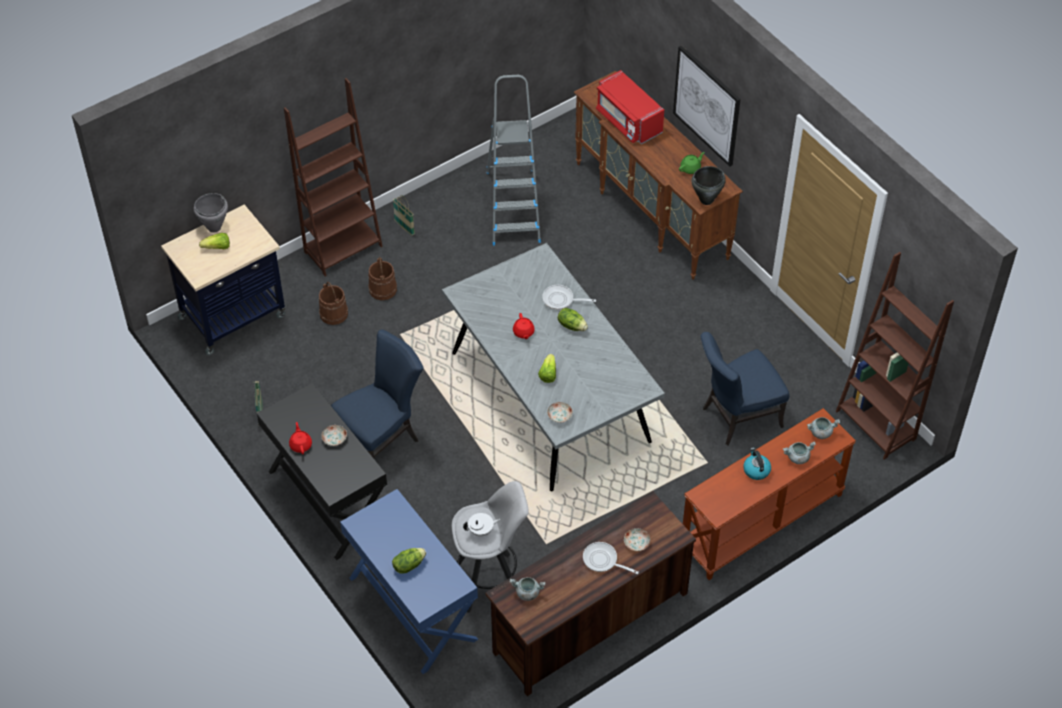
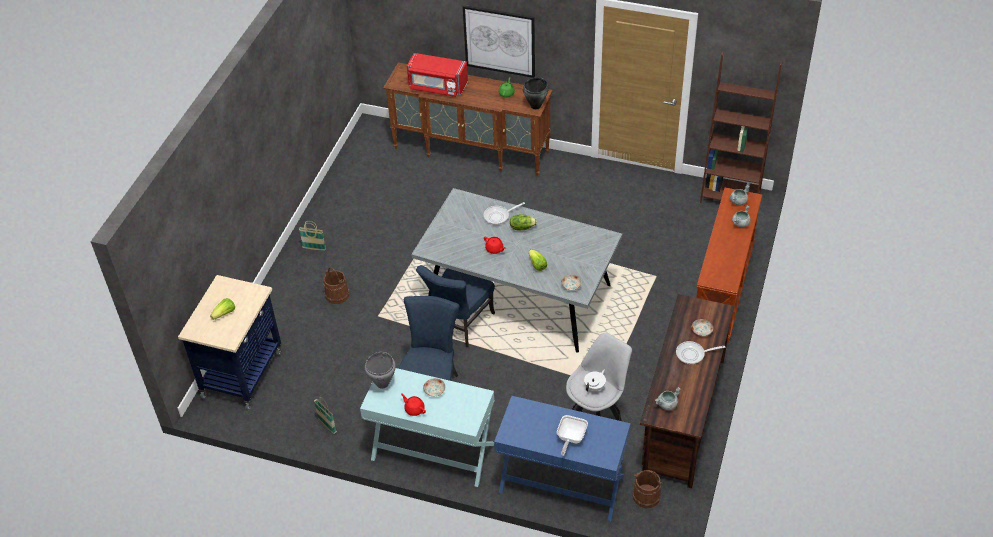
camera: 35 degrees left, 5 degrees down
(214, 227) = (208, 302): grey cooking pot -> grey cooking pot (382, 384)
(328, 500) = (432, 451): black desk -> turquoise desk
(333, 314) = (316, 330): brown bucket -> brown bucket (646, 496)
(343, 249) = (282, 285): brown bookcase -> none
(408, 565) = (570, 438): lettuce -> frying pan
(513, 206) = (377, 195): grey step ladder -> none
(737, 417) = (646, 240): blue chair -> blue chair (459, 325)
(756, 470) = (724, 245): kettle -> none

